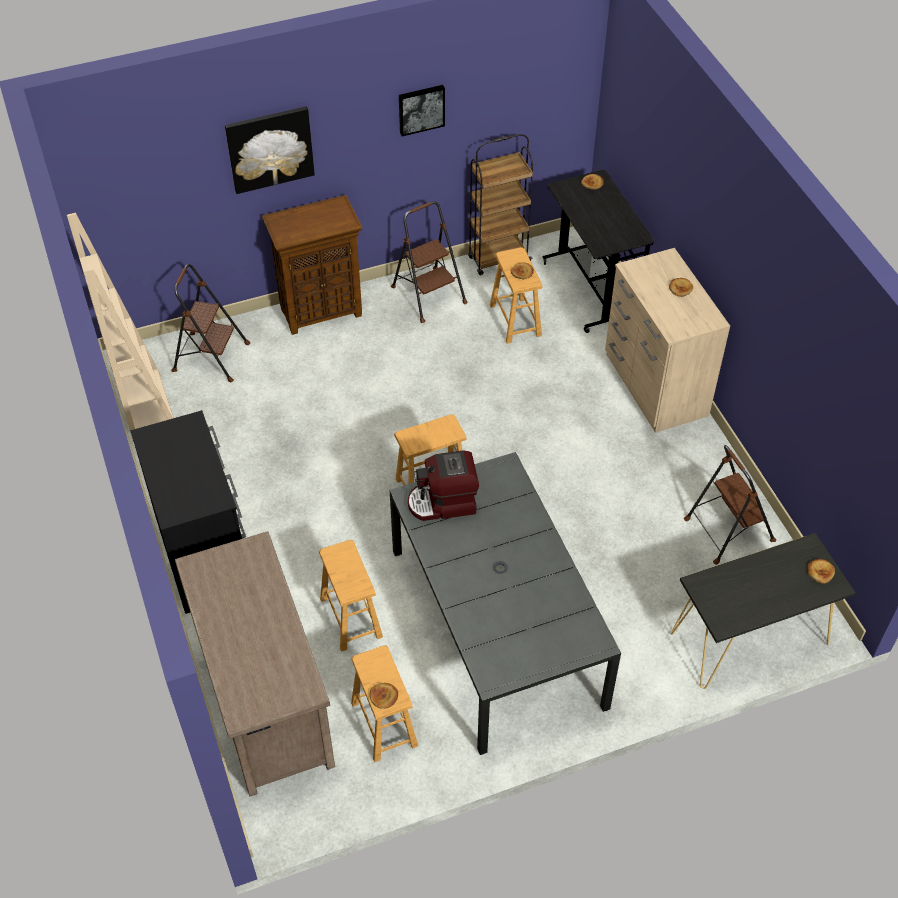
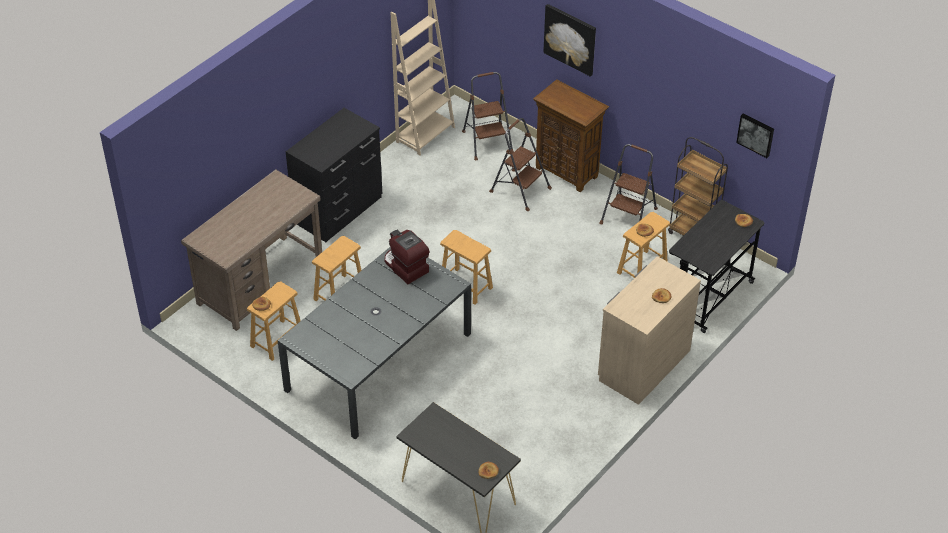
camera: 60 degrees right, 5 degrees down
(421, 109) = (666, 84): picture -> picture (756, 134)
(727, 530) = (541, 450): brown step ladder -> brown step ladder (519, 188)

